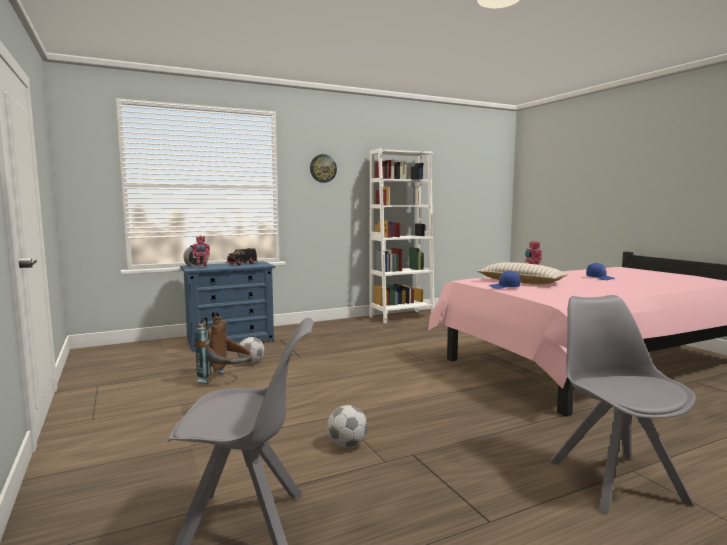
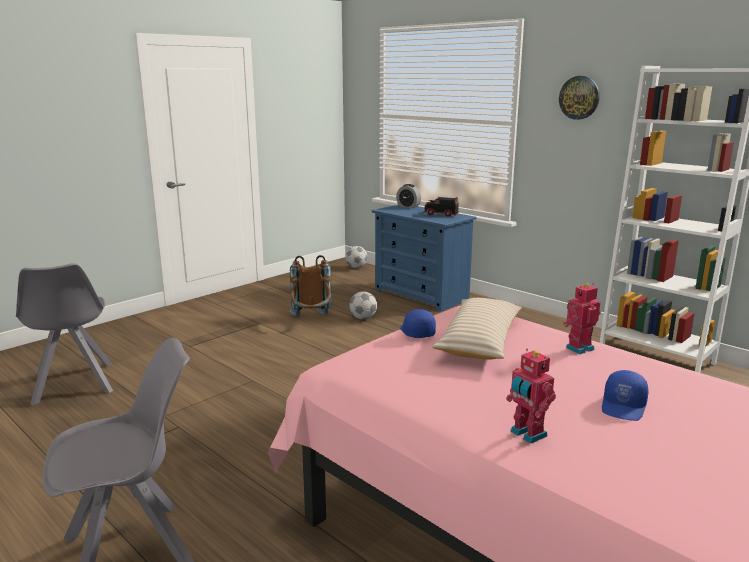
camera: 70 degrees right, 10 degrees up
(201, 268) = (392, 210): toy robot -> toy robot (527, 434)
(347, 445) = (192, 395): football -> football (356, 267)

